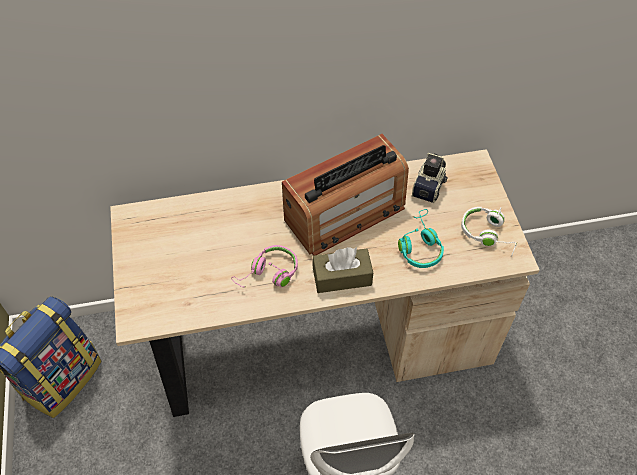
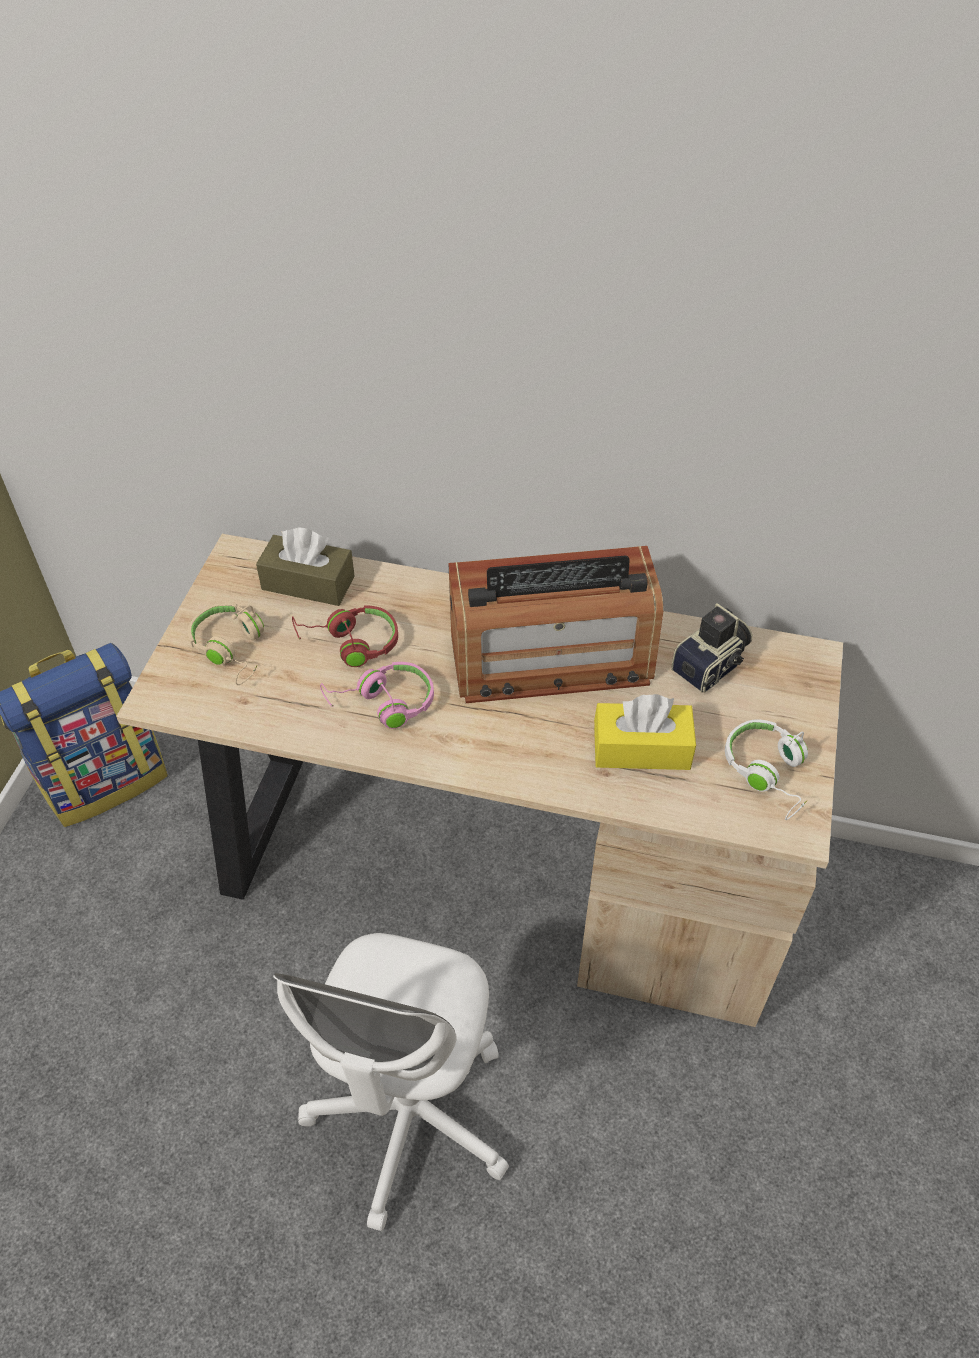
camera: 25 degrees right, 5 degrees down
(162, 275) = (232, 649): none -> beige headphones
(229, 246) = (350, 643): none -> red headphones
(342, 277) = (490, 749): brown tissue box -> brown tissue box (308, 583)
(419, 246) = (641, 749): turquoise headphones -> yellow tissue box

